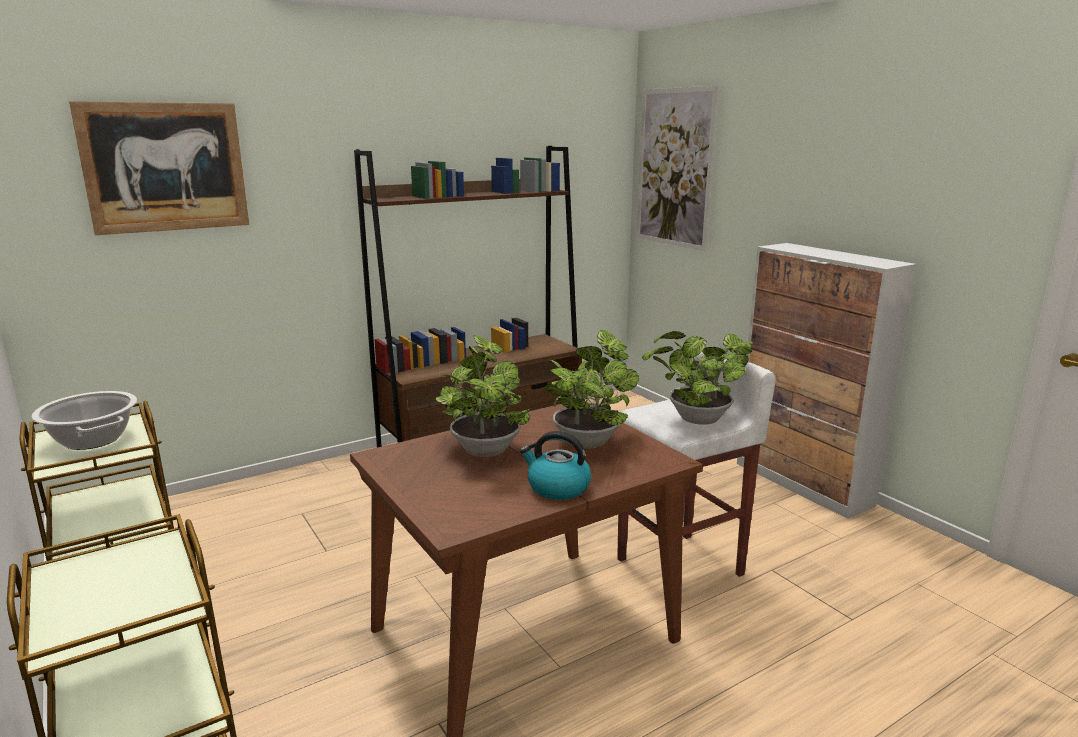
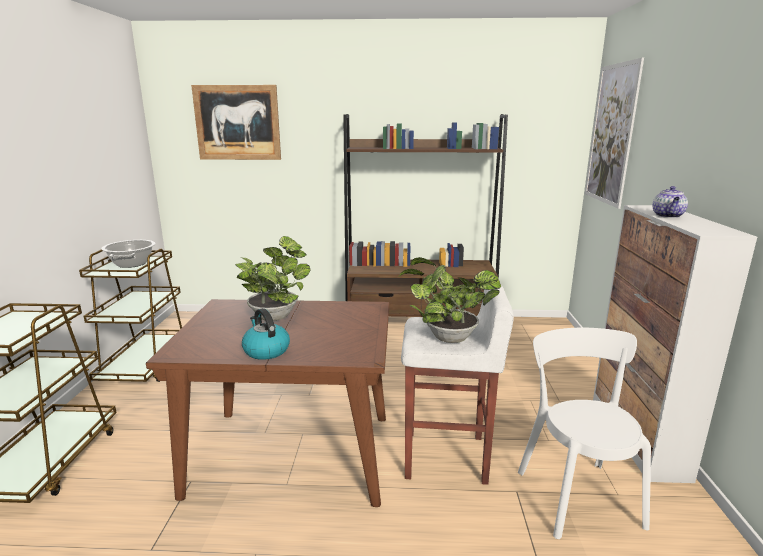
camera: 35 degrees right, 0 degrees up
(588, 440) = (341, 328): potted plant -> none
(814, 551) = (576, 493): none -> white chair
(819, 253) = (668, 216): none -> teapot

